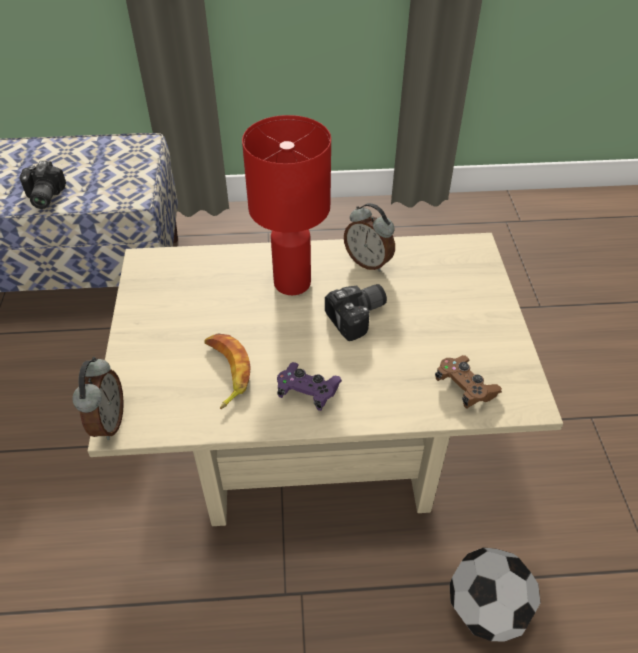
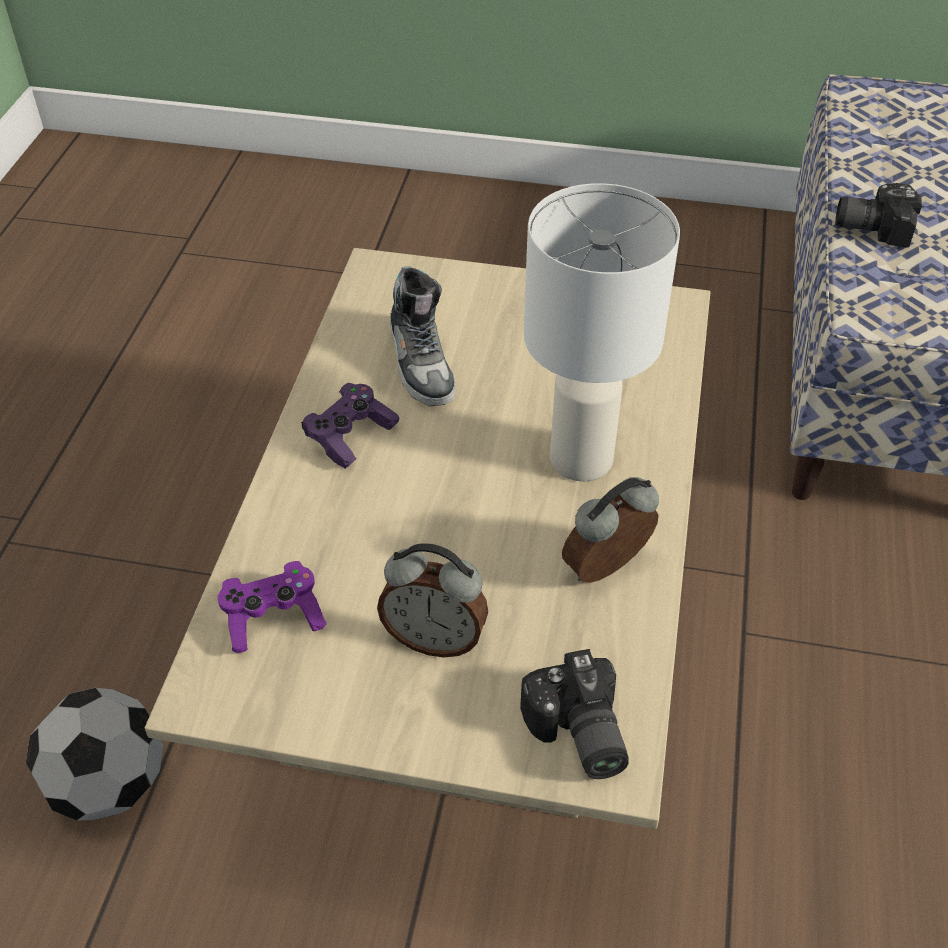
camera: 105 degrees right, 0 degrees up
(107, 422) = (386, 262): alarm clock -> alarm clock (435, 638)
(225, 372) = (421, 362): banana -> shoe
(291, 282) = (581, 457): red table lamp -> white table lamp
(359, 317) = (473, 524): camera -> camera (576, 735)
(465, 388) = (273, 618): brown game controller -> purple game controller

